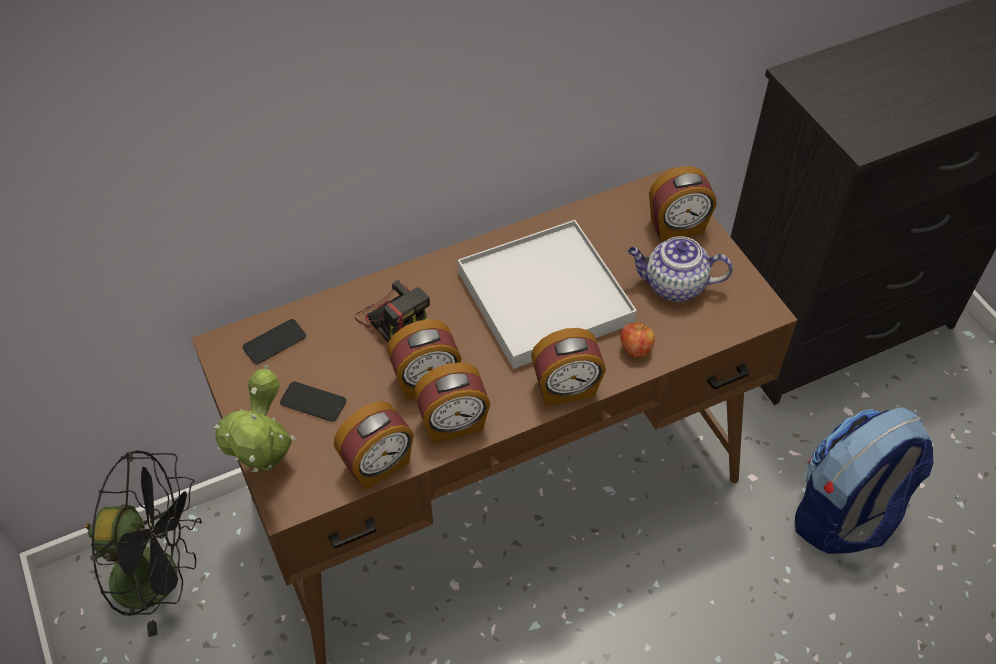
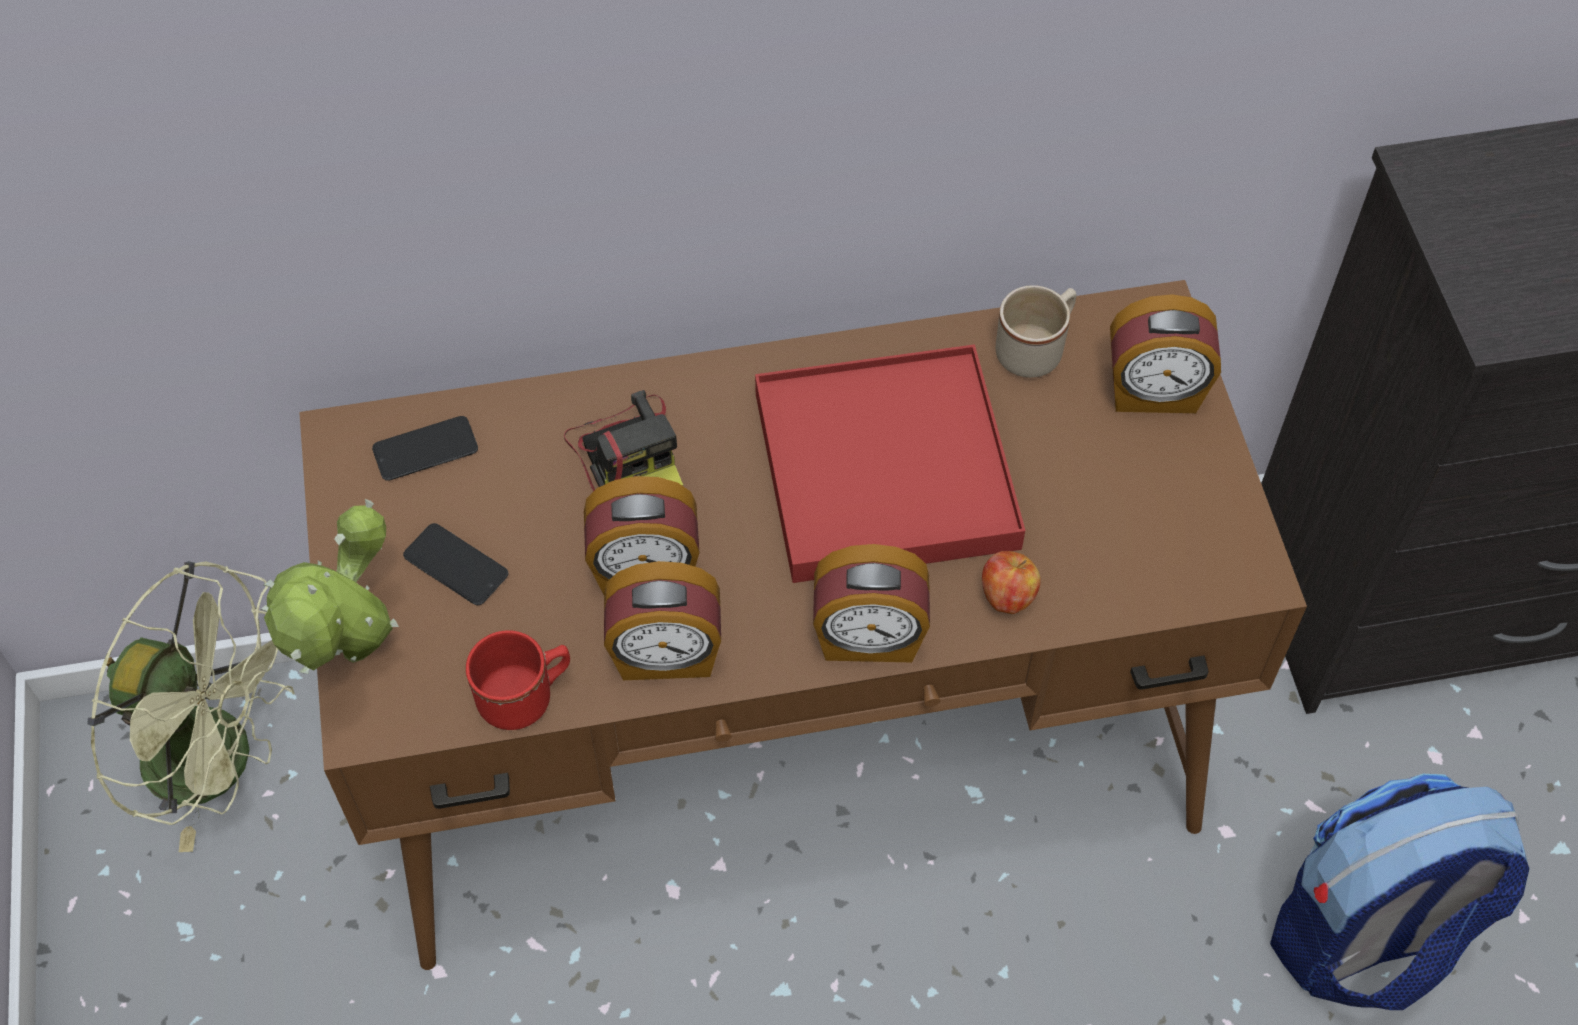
camera: 15 degrees right, 5 degrees up
(161, 577) = (222, 761): black fan -> green fan
(378, 465) = (526, 696): alarm clock -> red mug
(544, 298) = (884, 471): white tray -> red tray
(606, 217) = (1036, 349): none -> beige mug
(673, 286) = (1111, 497): teapot -> none

